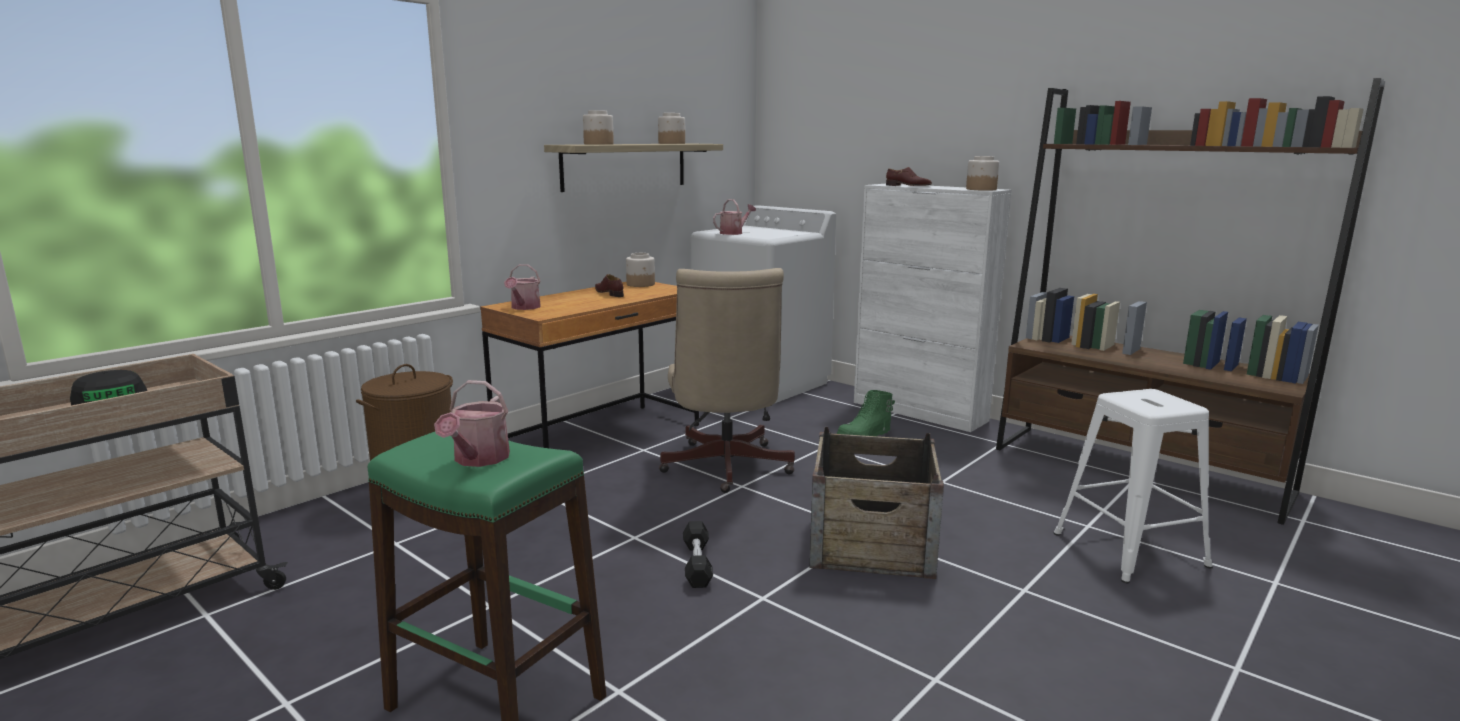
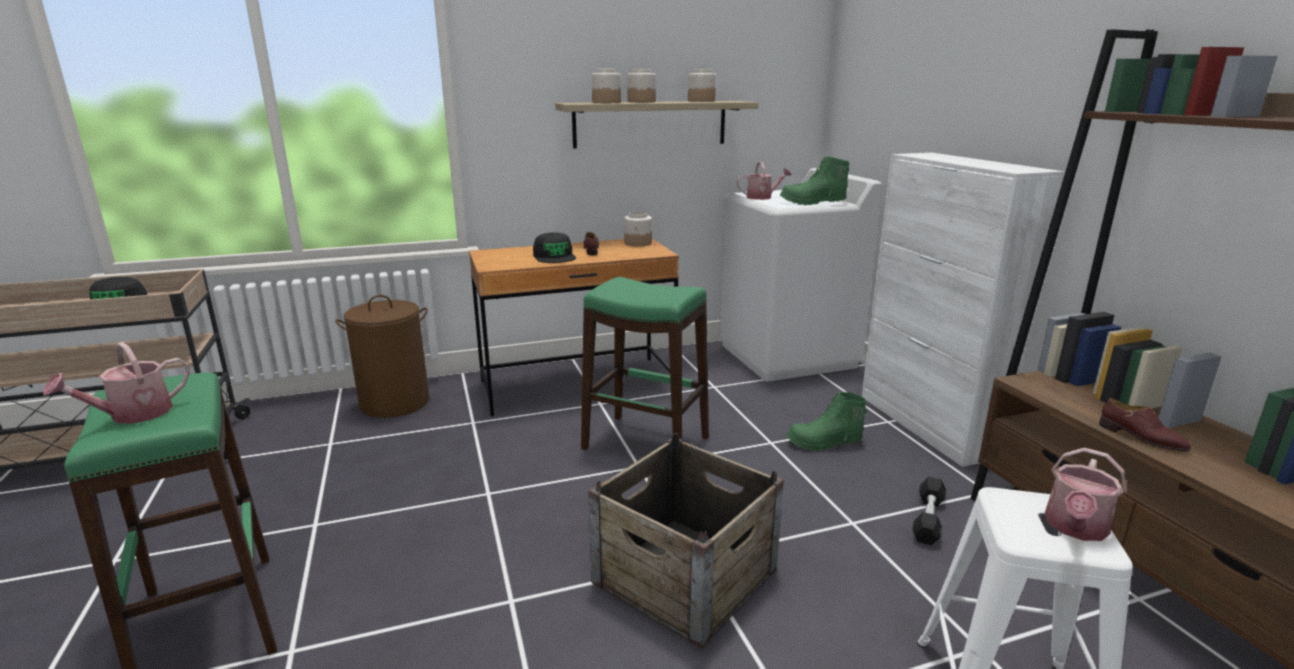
camera: 30 degrees right, 5 degrees up
(524, 307) = (495, 256): watering can -> watering can (1075, 528)
(586, 301) = (554, 256): none -> black cap
(697, 564) = (502, 540): black dumbbell -> black dumbbell (928, 519)
(725, 469) = (645, 443): beige office chair -> green stool
(785, 234) = (813, 203): none -> green boot
(908, 186) = (937, 158): brown shoe -> brown shoe (1141, 438)
(980, 189) = (1014, 169): jar -> jar (641, 102)

